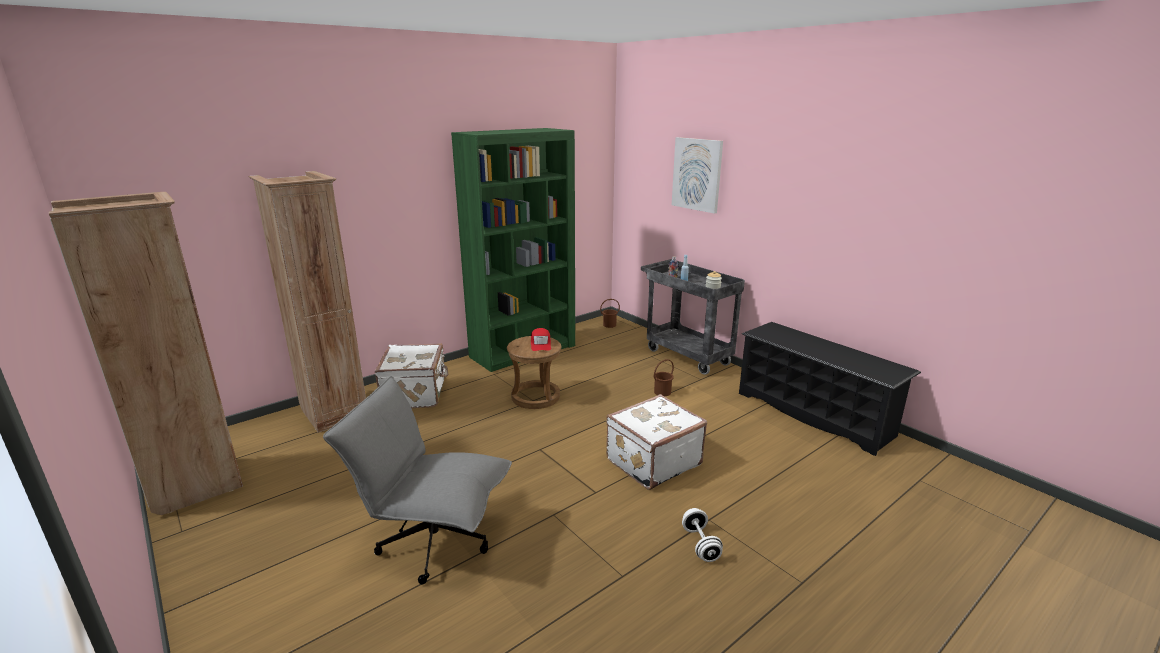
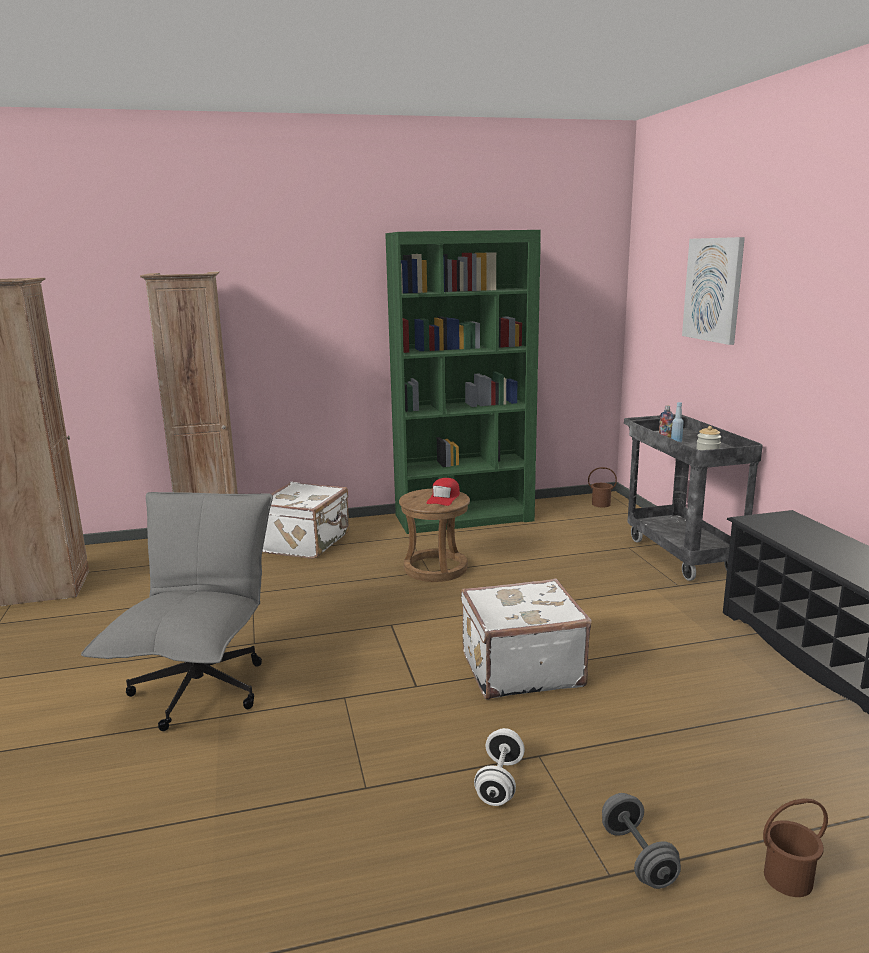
camera: 25 degrees right, 5 degrees down
(436, 541) = (198, 691): grey office chair -> grey office chair turned 60 degrees clockwise
(662, 392) = (607, 591): brown bucket -> brown bucket (788, 879)
(807, 566) = (638, 857): none -> grey dumbbell

